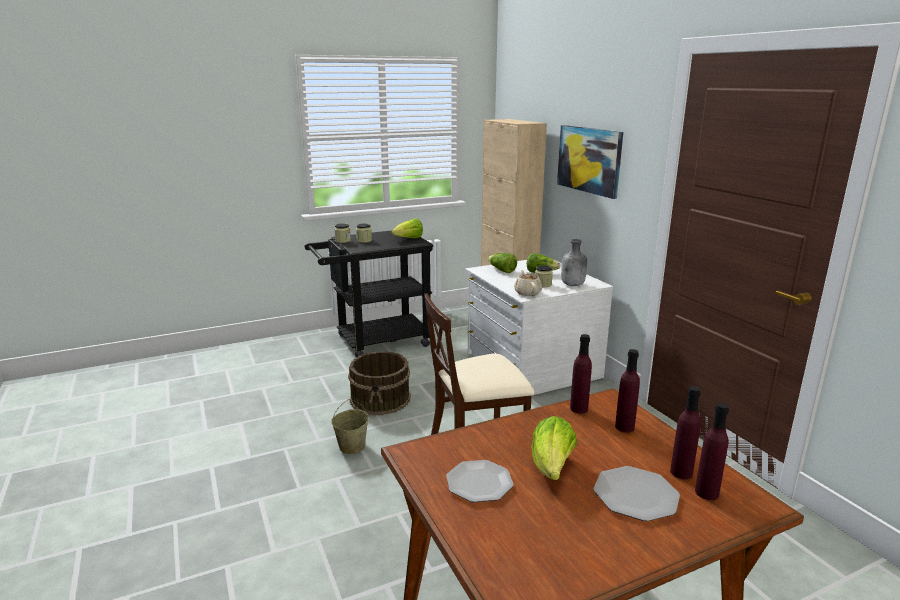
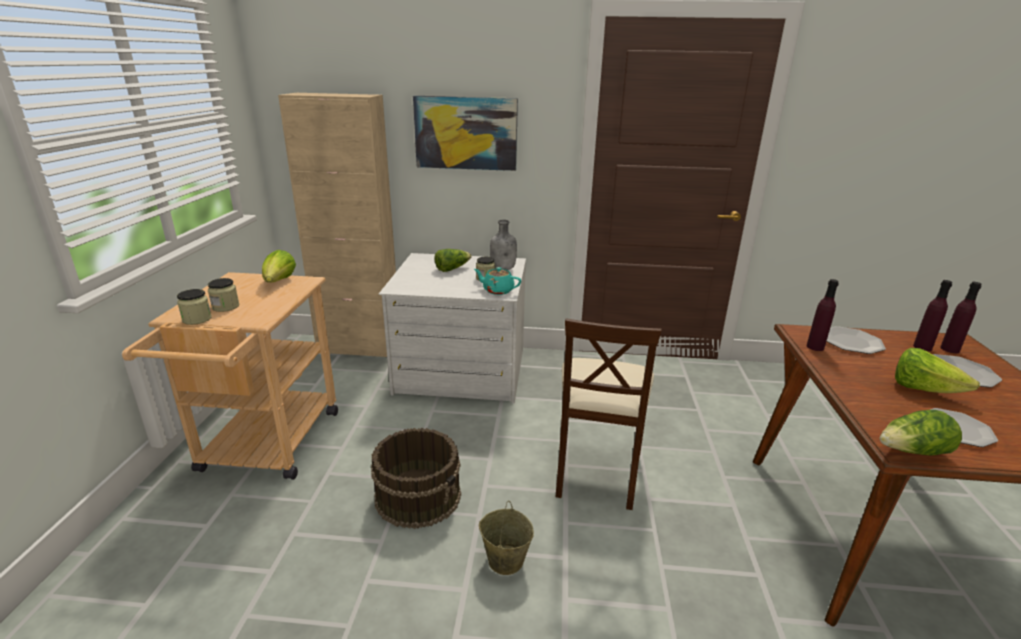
camera: 60 degrees left, 5 degrees up
(375, 342) = (265, 448): black cart -> beige cart
(501, 270) = (417, 281): lettuce -> lettuce (912, 452)
(527, 293) = (497, 290): beige teapot -> turquoise teapot
(624, 427) = (850, 342): purple bottle -> plate

